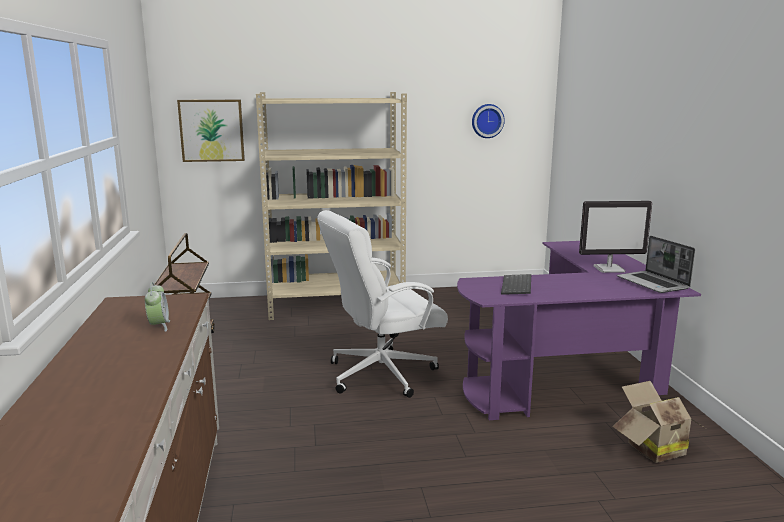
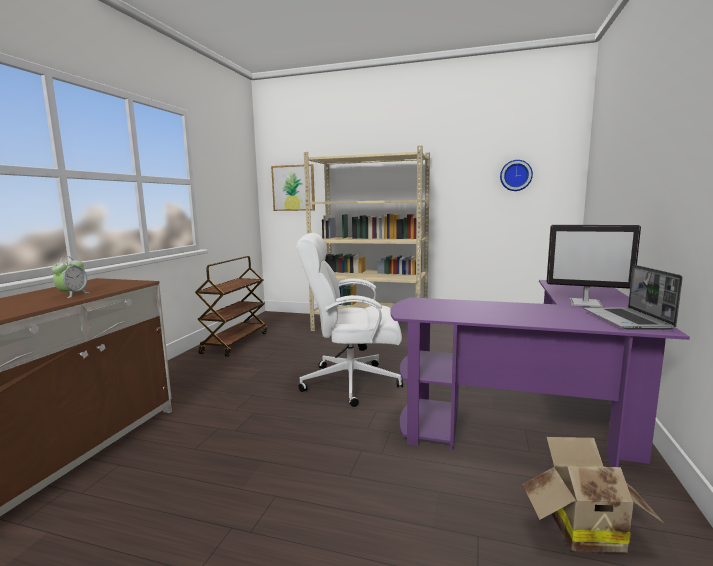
camera: 25 degrees right, 5 degrees down
(517, 286) = (456, 308): keyboard -> none

